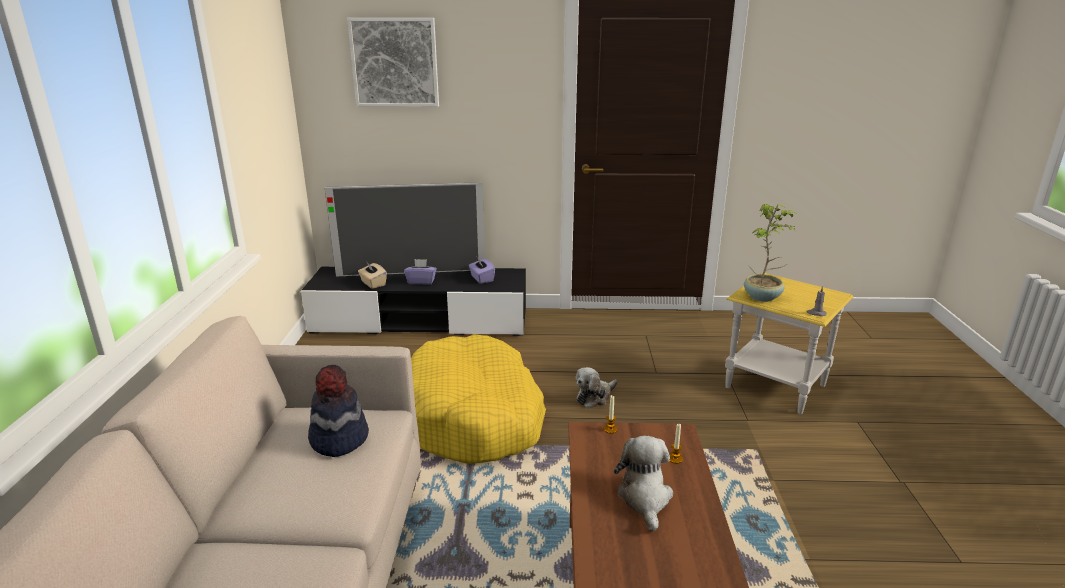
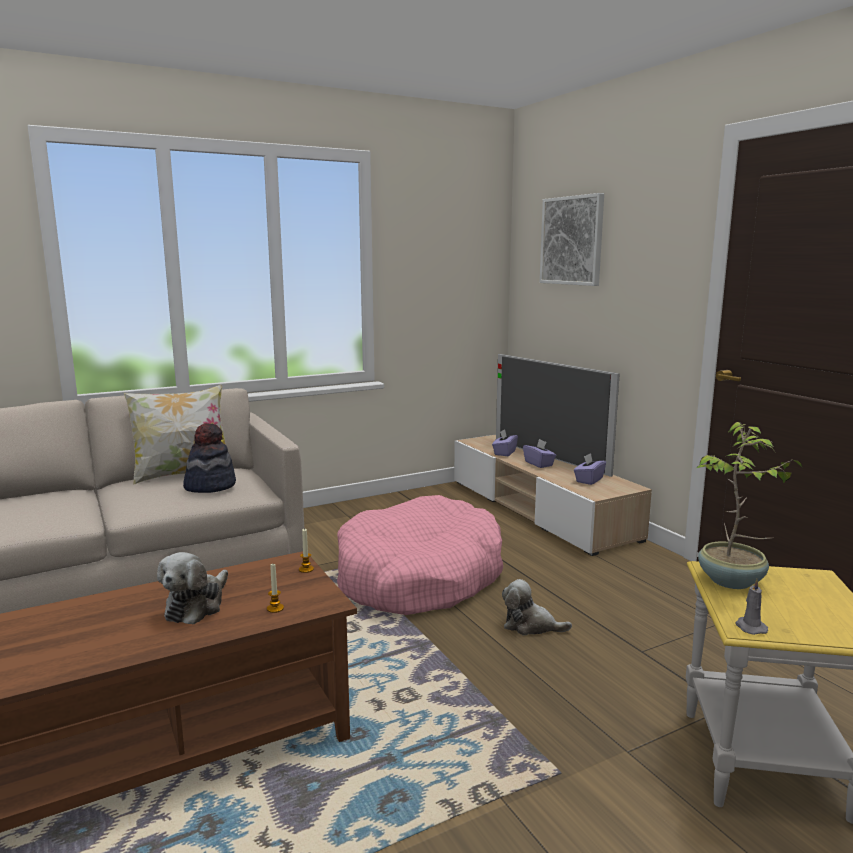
camera: 60 degrees right, 10 degrees down
(264, 451) = (183, 474): none -> pillow
(373, 283) = (504, 453): beige tissue box -> purple tissue box
(420, 321) = (539, 509): black tv stand -> beige tv stand
(473, 417) = (418, 577): yellow dog bed -> pink dog bed
(645, 498) = (196, 605): plush toy -> plush toy turned 135 degrees clockwise

